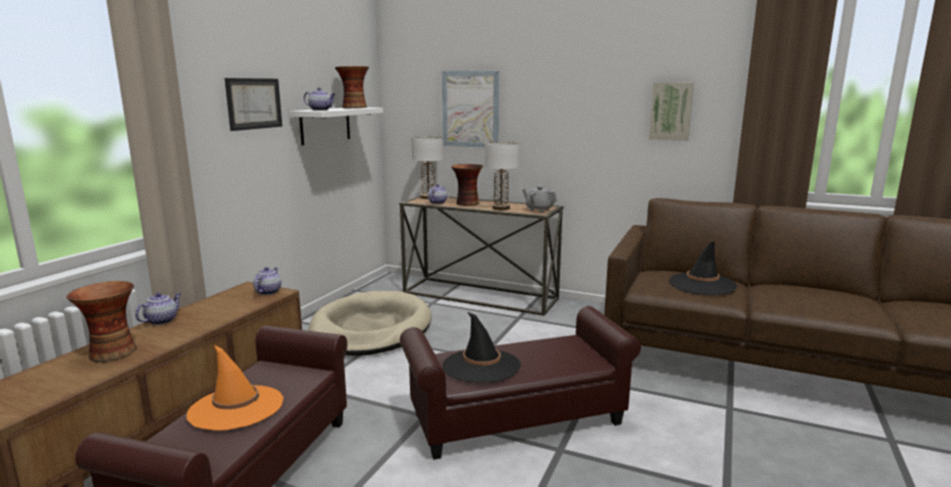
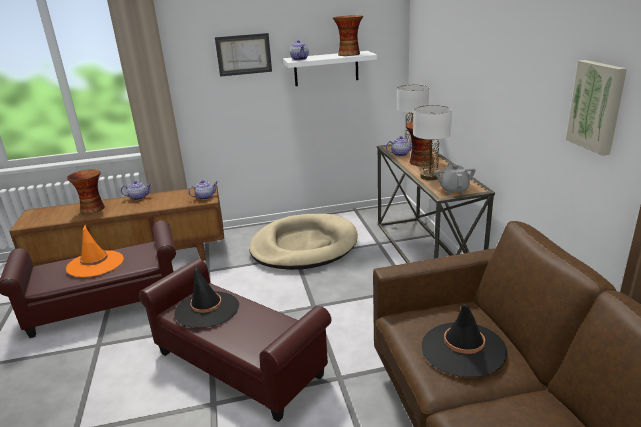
camera: 55 degrees right, 10 degrees up
(470, 109) = (450, 62): picture -> none

